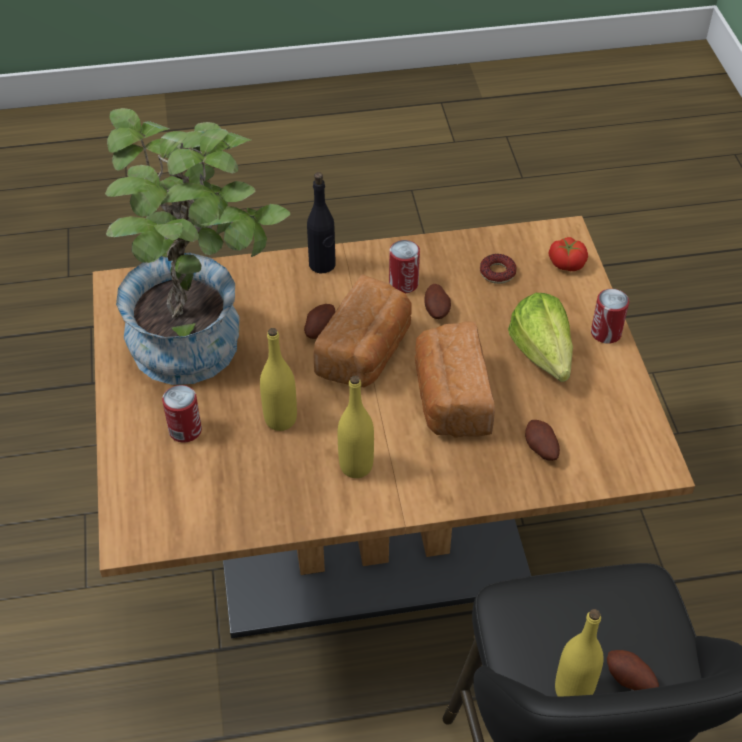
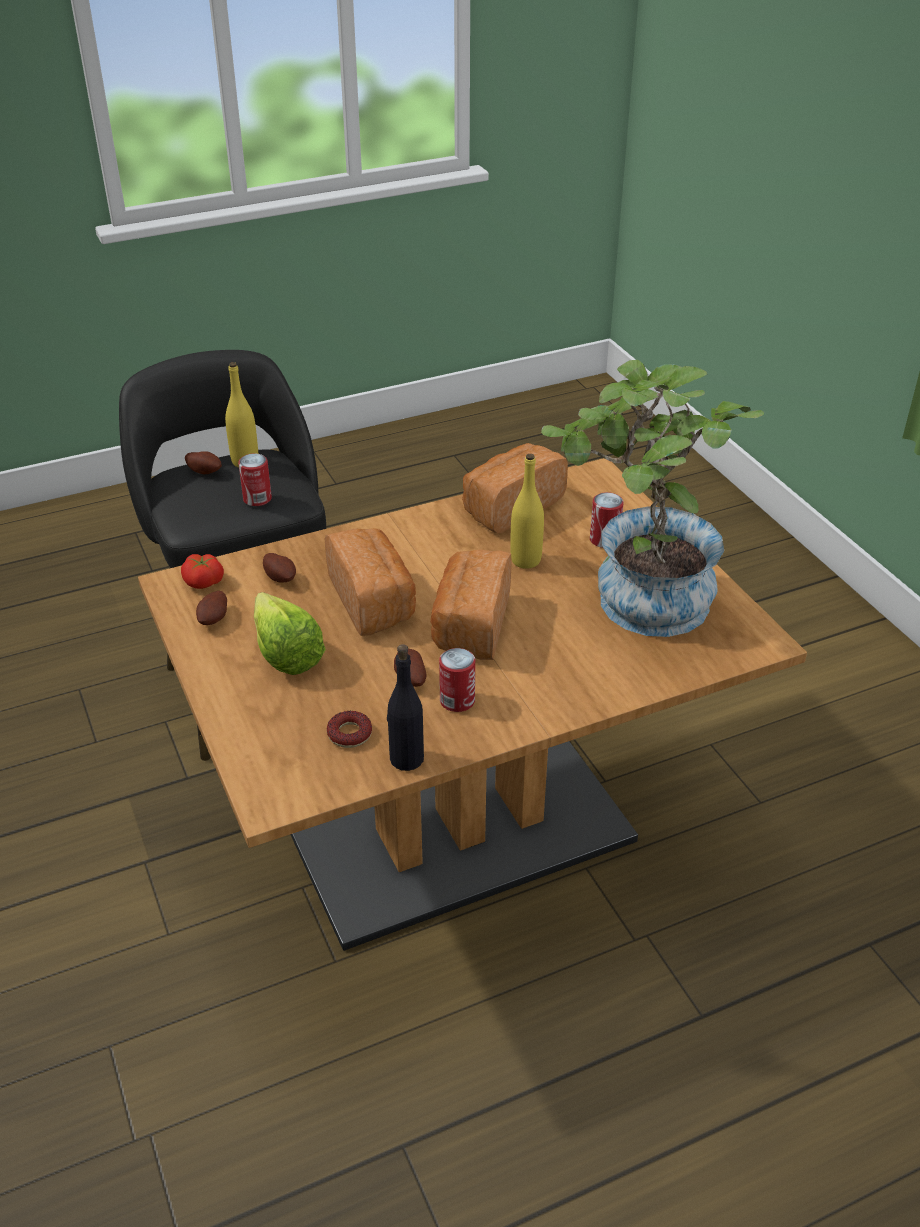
camera: 165 degrees right, 10 degrees down
(261, 503) = (510, 506): none -> bread
(319, 329) = (529, 638): potato -> potato (215, 619)
(322, 264) = (560, 705): black bottle -> black bottle (406, 758)
(356, 466) = (443, 540): yellow bottle -> none
(566, 263) = (264, 762): tomato -> tomato (203, 582)
(606, 333) = (216, 689): can -> can (257, 499)

